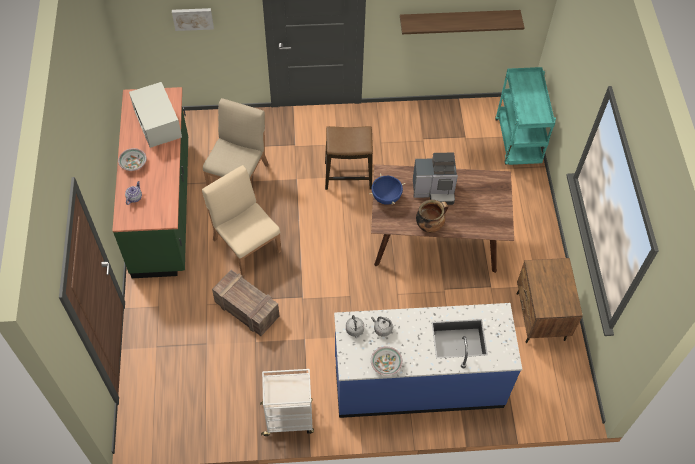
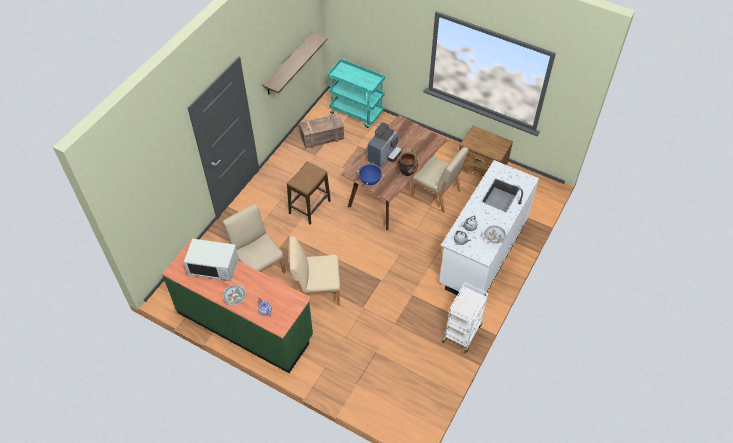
camera: 55 degrees left, 5 degrees down
(193, 18) = (163, 187): picture -> none
(248, 310) = (367, 315): crate -> crate (322, 137)
(418, 382) = (482, 252): blue counter -> white counter
(466, 286) = (436, 194): none -> beige chair

